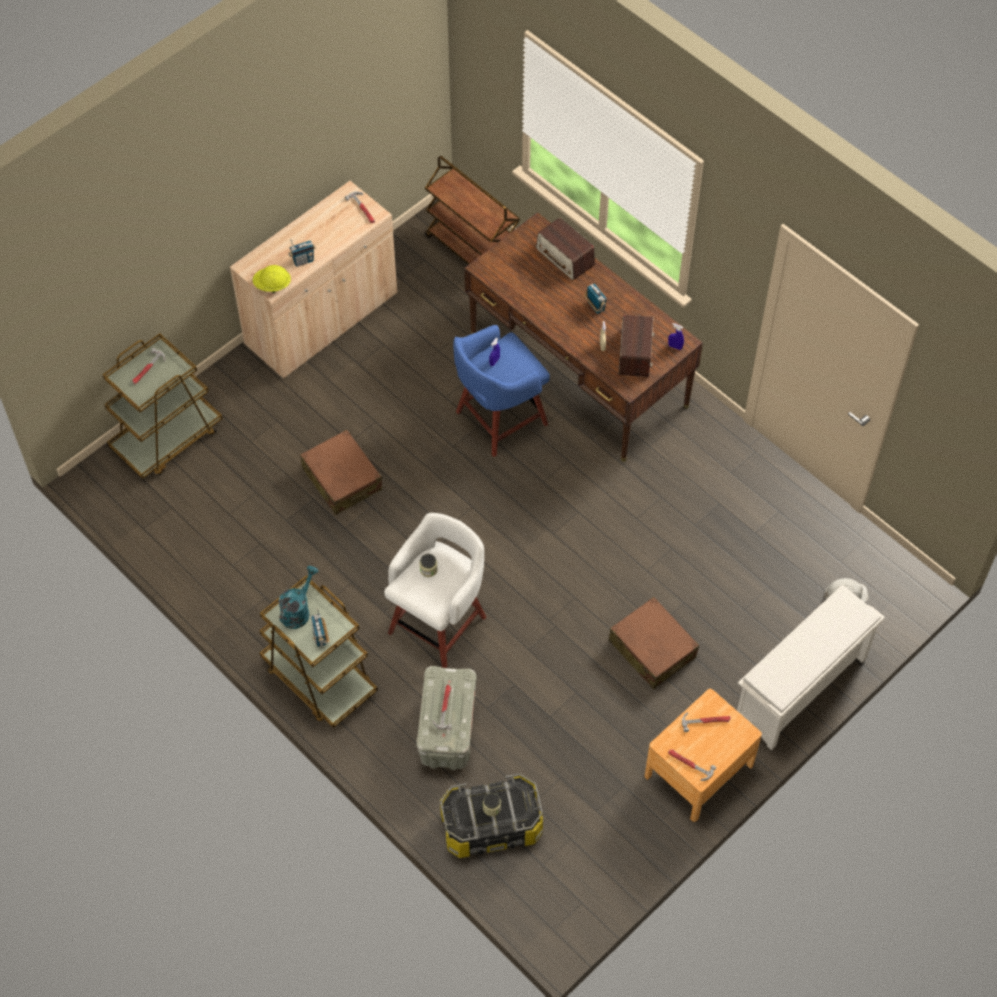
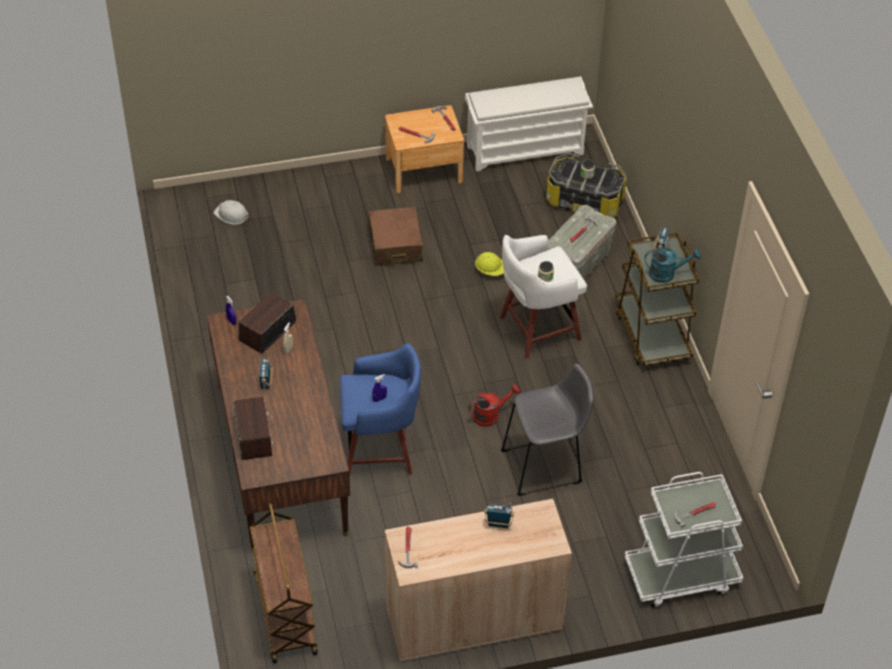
camera: 150 degrees left, 10 degrees down
(167, 438) = (681, 575): brown cart -> white cart
(272, 285) = (542, 514): yellow hard hat -> yellow hard hat (490, 271)
(298, 610) = (667, 274): turquoise watering can -> turquoise watering can turned 150 degrees counterclockwise
(342, 479) = (546, 466): brown suitcase -> grey stool
(424, 503) = (490, 415): none -> red watering can
(800, 689) = (316, 180): white shoe rack -> white shoe rack (526, 149)

